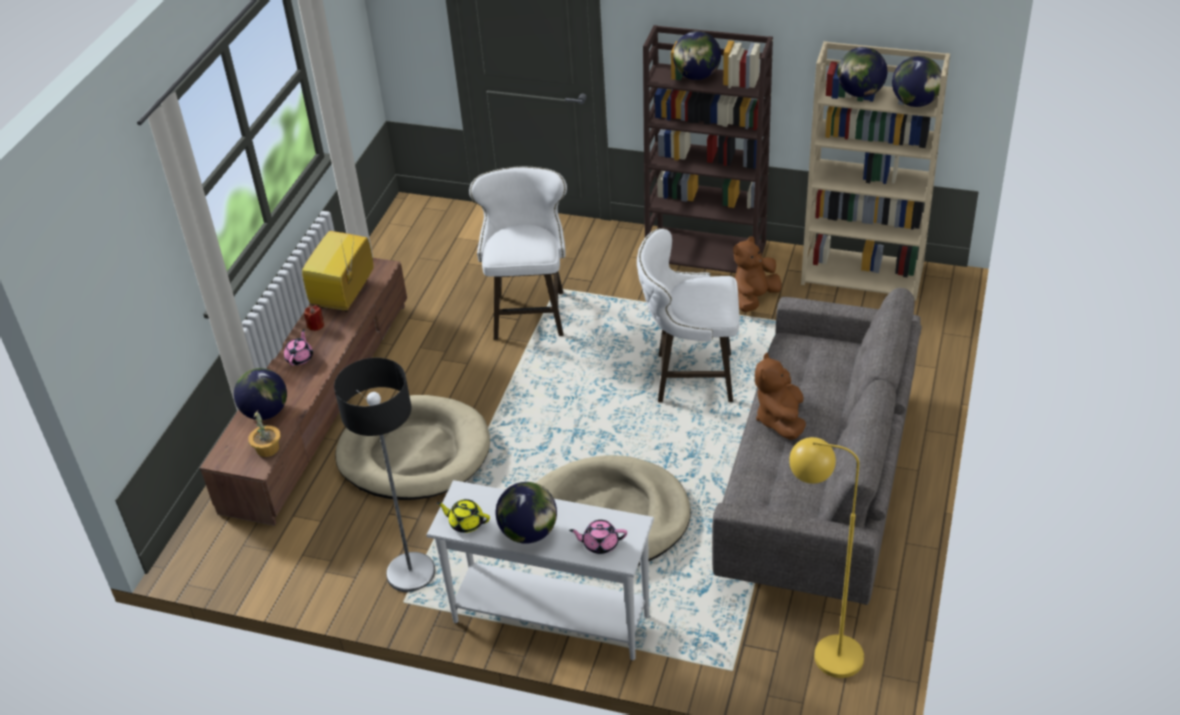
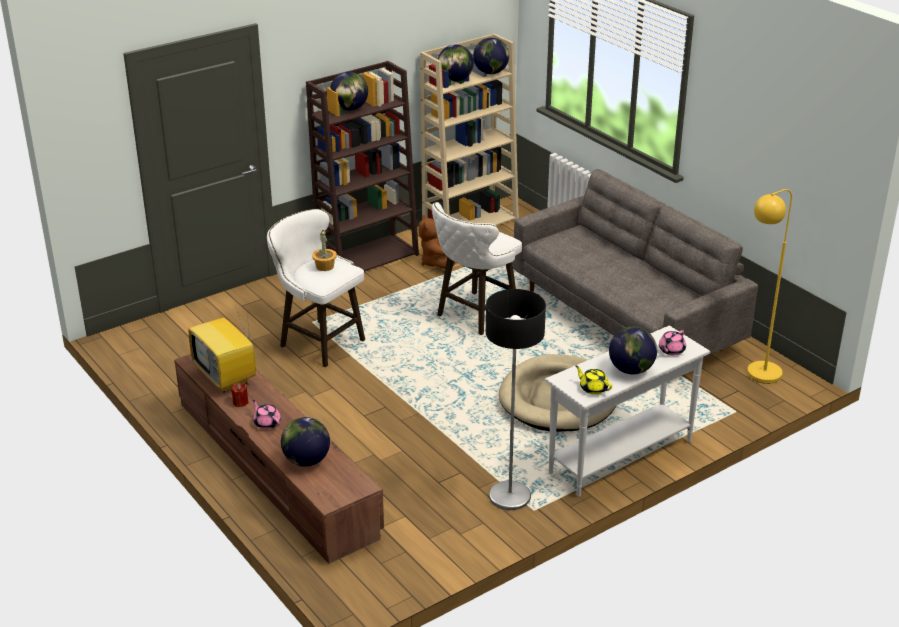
camera: 55 degrees left, 10 degrees down
(268, 449) = (350, 474): potted plant -> potted plant (325, 266)
(414, 453) = (392, 447): beige dog bed -> none
(466, 522) = (593, 388): yellow teapot -> yellow teapot turned 75 degrees clockwise
(780, 419) = (605, 275): brown plush toy -> none

